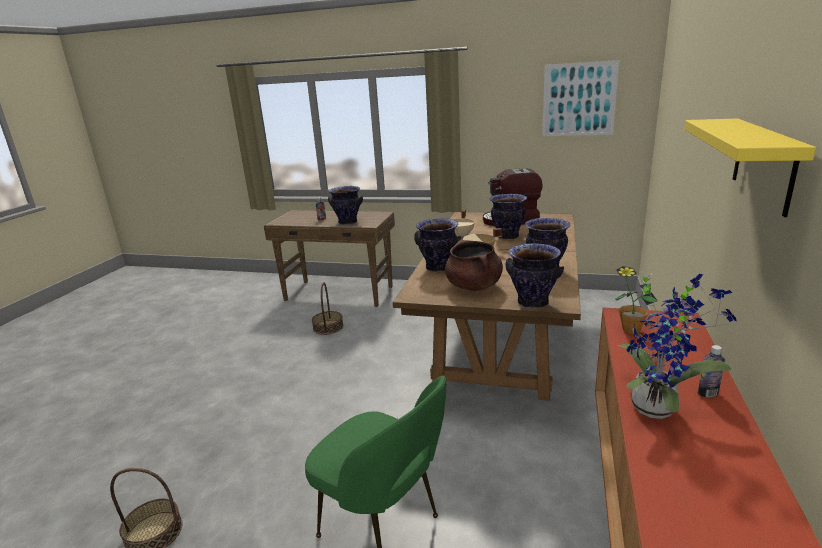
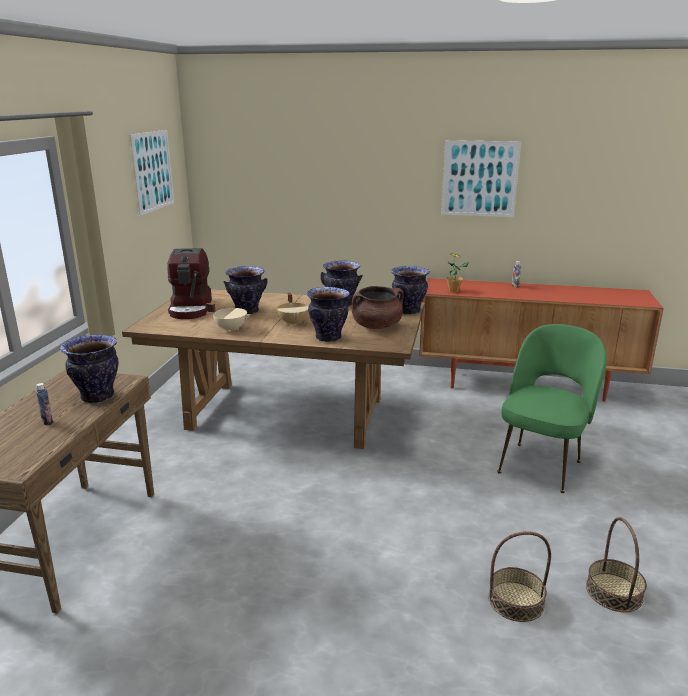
camera: 95 degrees left, 0 degrees up
(328, 327) = (202, 536): basket -> basket (516, 601)
(657, 406) = (532, 294): potted plant -> none
(763, 163) = (479, 179): yellow shelf -> picture

